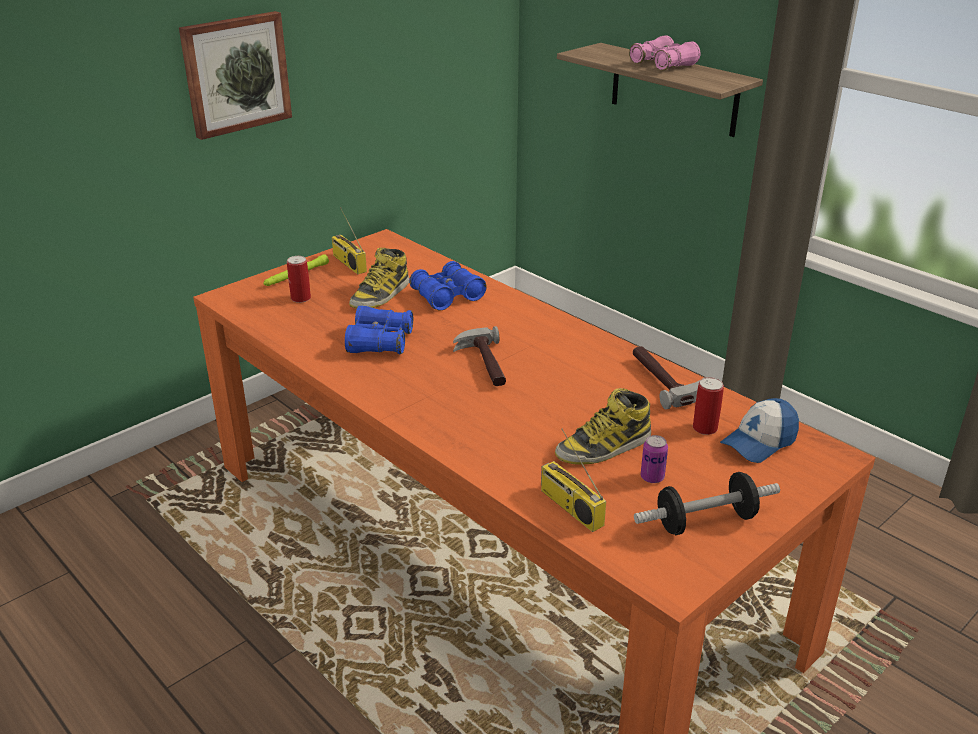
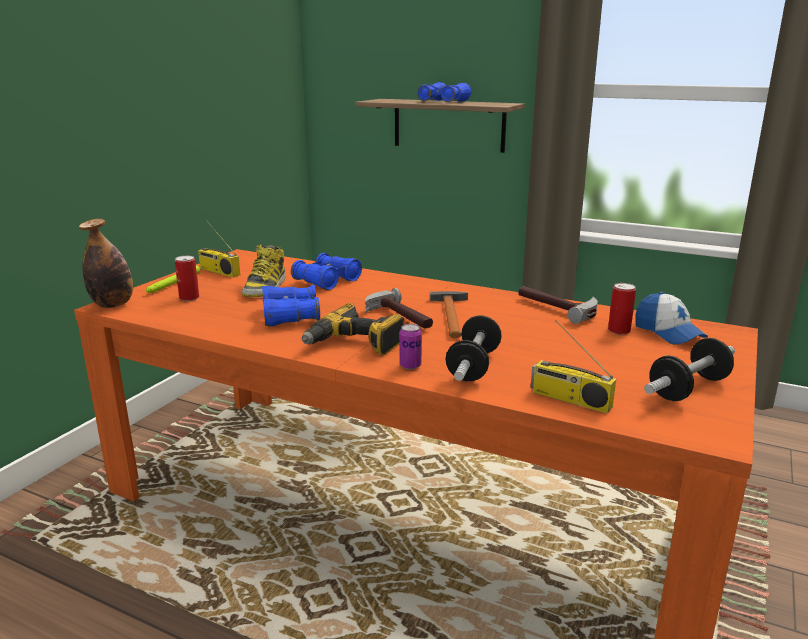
camera: 20 degrees left, 10 degrees down
(229, 296) = (113, 305): none -> bottle
(235, 74) = (88, 106): picture -> none
(416, 392) = (354, 344): none -> power drill
(510, 445) = (473, 366): none -> dumbbell
(541, 370) = (451, 315): none -> hammer
(604, 447) = (554, 355): boot -> none
(652, 477) = (614, 367): can -> can (410, 366)
(663, 65) = (444, 101): pink binoculars -> blue binoculars
(759, 442) = (668, 332): cap -> cap turned 60 degrees counterclockwise

